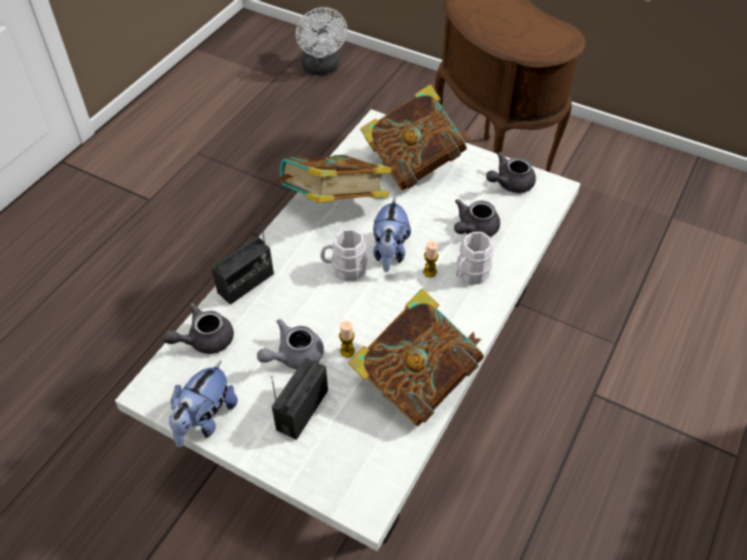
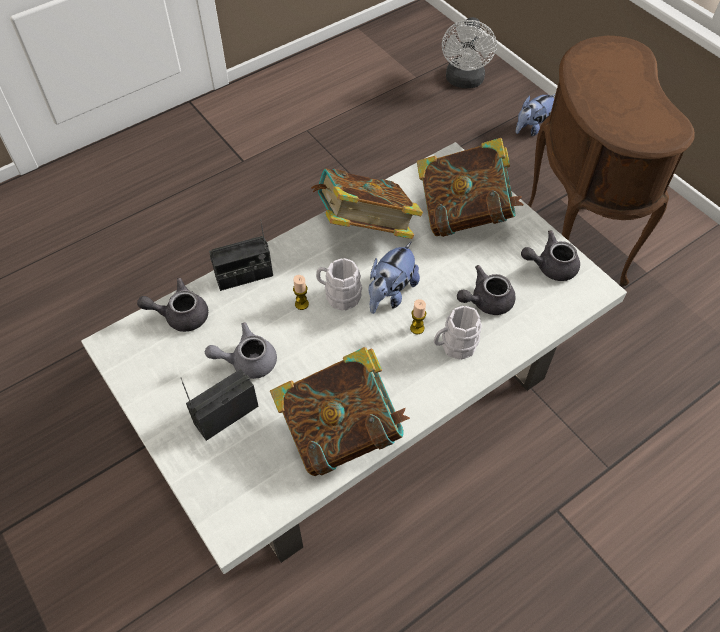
camera: 25 degrees right, 5 degrees up
(205, 420) = (141, 389): plush toy -> plush toy (532, 128)
(347, 351) = (296, 376): candle -> candle (301, 304)

